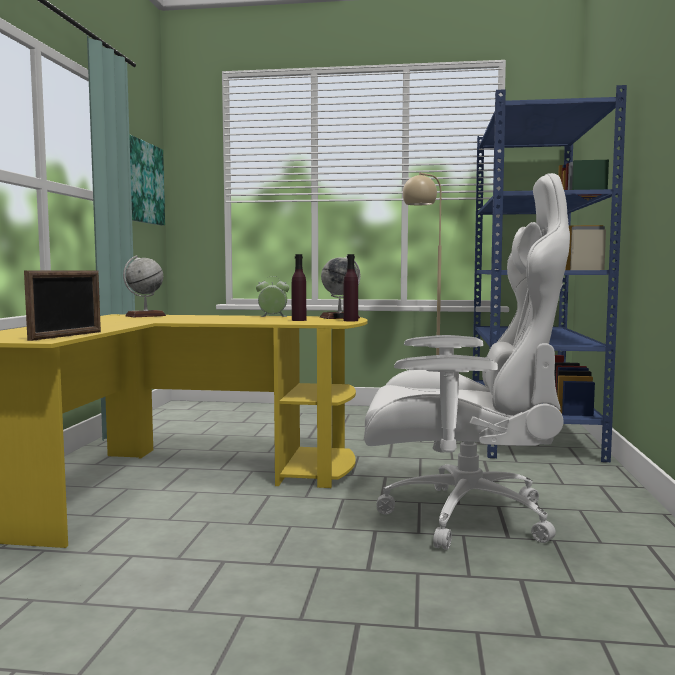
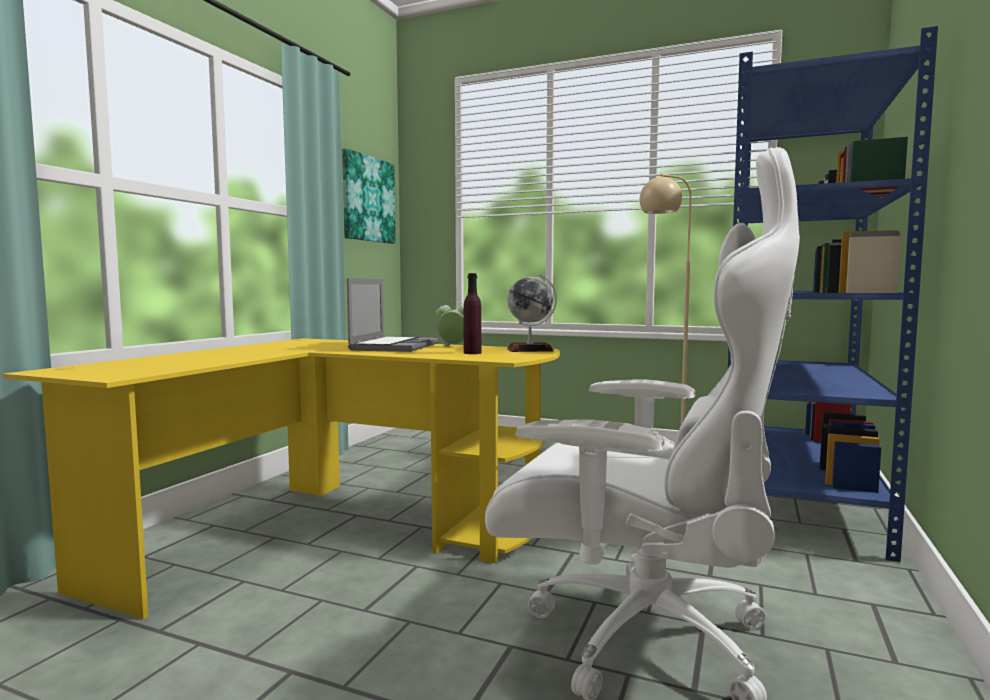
camera: 15 degrees right, 0 degrees up
(66, 336) = (158, 370): picture frame -> none
(145, 316) = (326, 341): globe -> none
(220, 318) = (394, 347): none -> laptop
(350, 320) = (532, 355): purple bottle -> none

